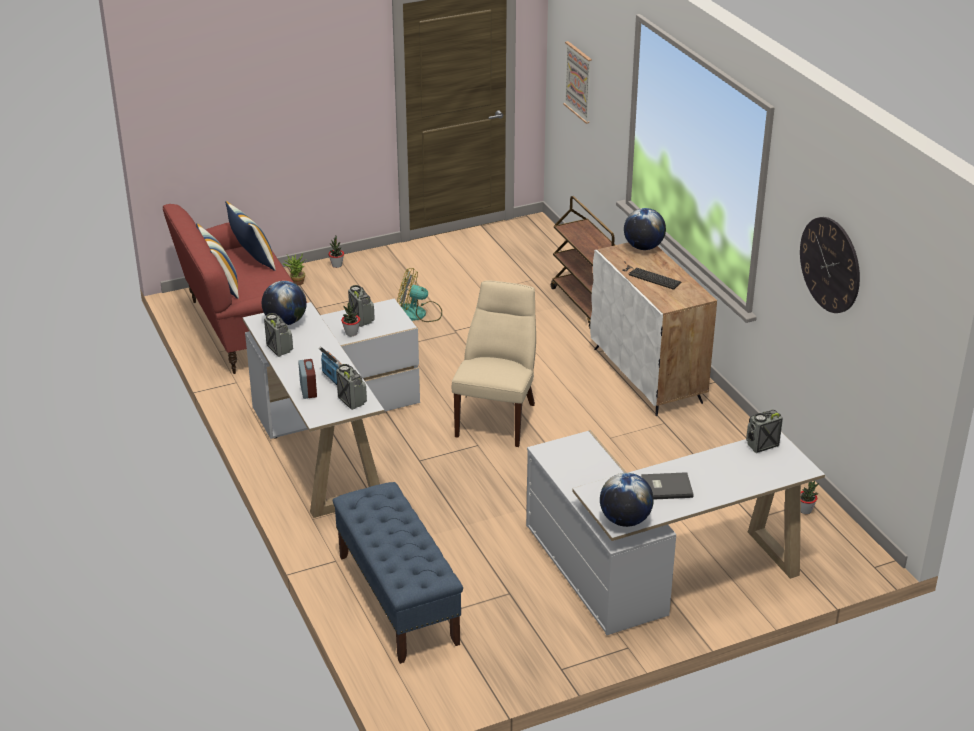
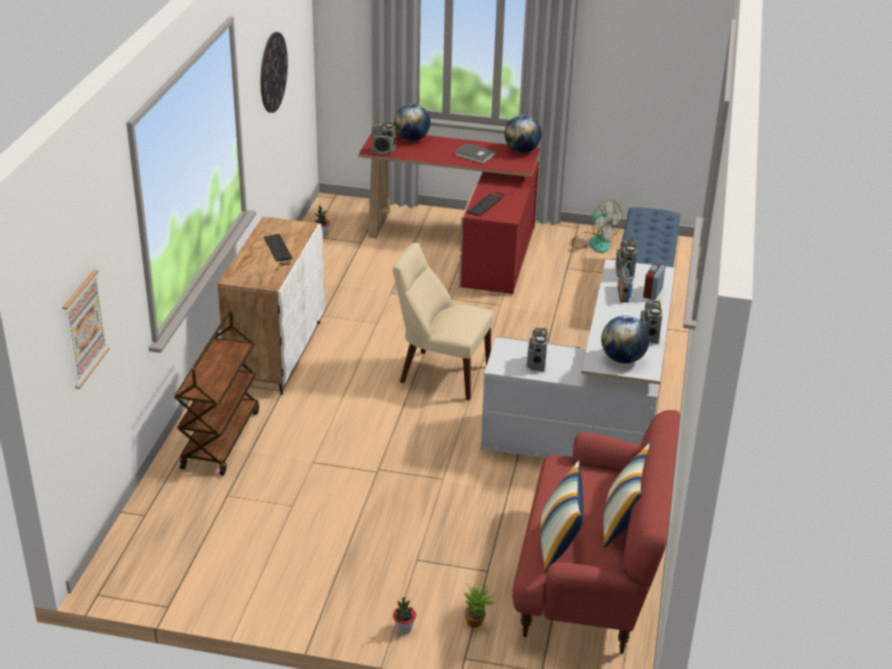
camera: 145 degrees left, 0 degrees up
(351, 333) = (559, 354): potted plant -> none
(419, 314) = (388, 508): fan -> fan (594, 242)
(497, 417) = (441, 373): beige chair -> beige chair turned 60 degrees clockwise
(587, 459) = (488, 203): none -> keyboard
(643, 247) = (237, 276): globe -> globe (412, 139)
(656, 570) = (460, 244): white desk -> red desk

